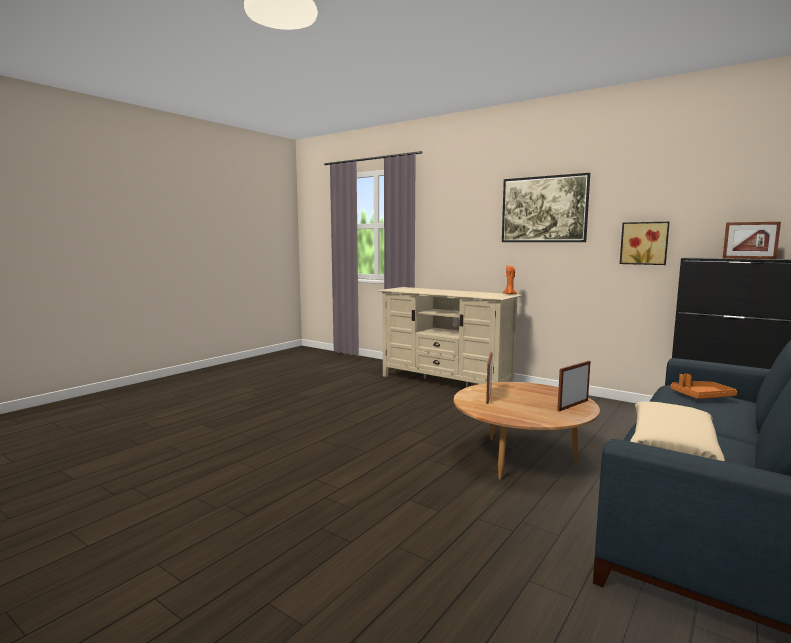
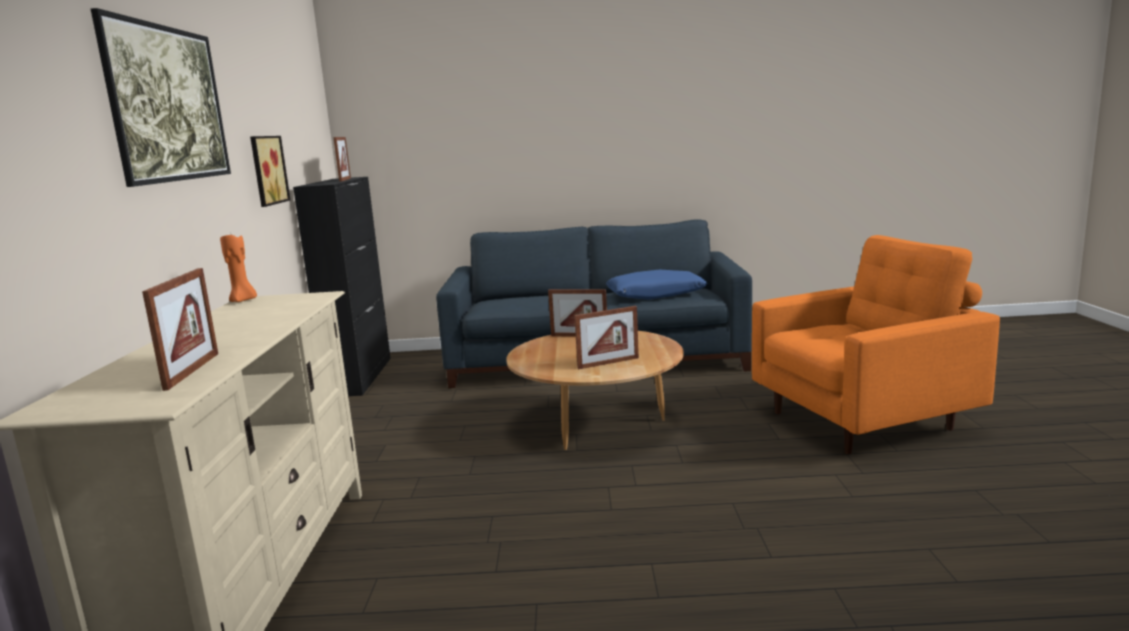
camera: 125 degrees left, 5 degrees up
(379, 554) = (864, 420): none -> orange armchair
(412, 290) = (192, 370): none -> picture frame
(672, 443) = (655, 295): beige pillow -> blue pillow
(701, 396) = (511, 301): orange tray -> none

